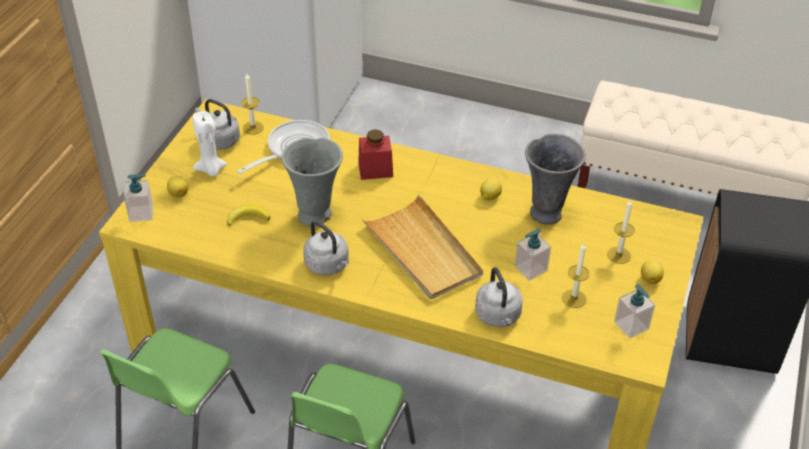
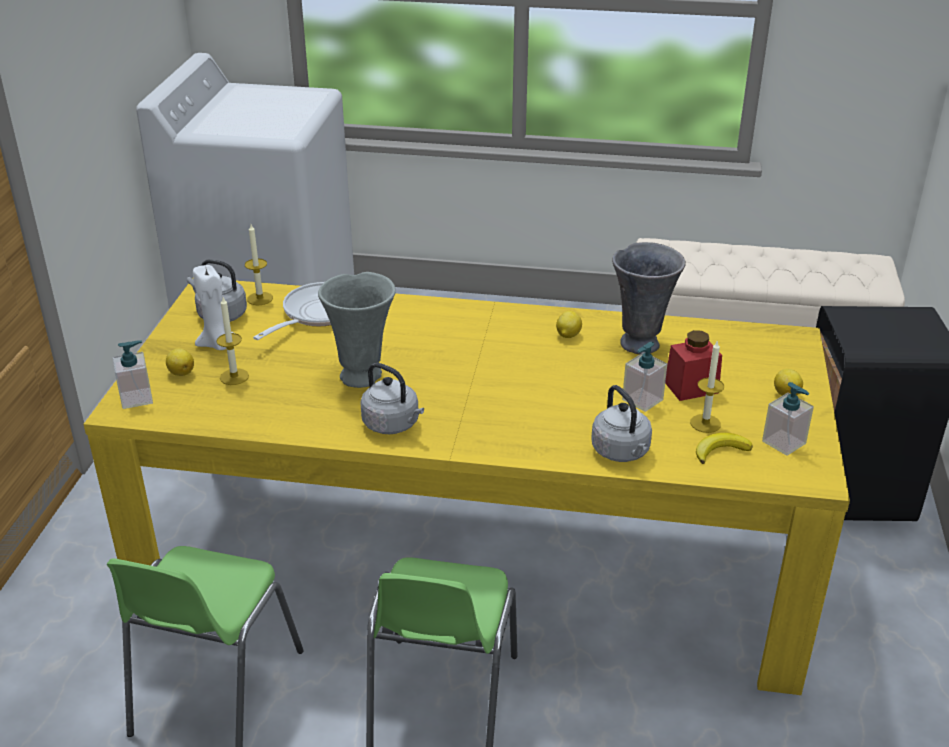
camera: 10 degrees left, 10 degrees down
(248, 217) = (277, 387): banana -> banana (720, 451)
(375, 170) = (422, 323): red jar -> red jar (691, 387)
(422, 251) = (506, 397): beige tray -> none
(618, 255) = (740, 374): candle -> candle (234, 377)

